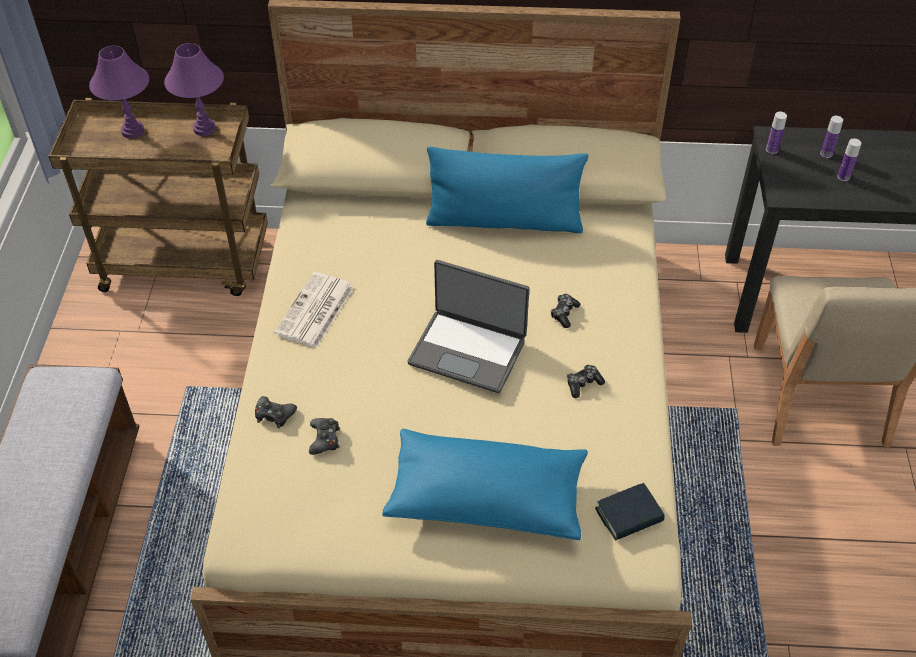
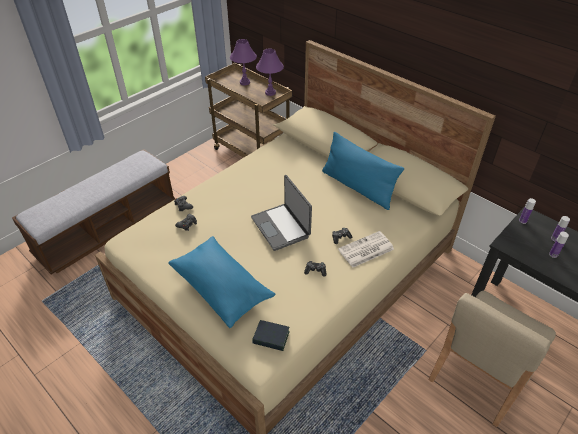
camera: 40 degrees right, 5 degrees down
(315, 311) = (241, 178): newspaper -> newspaper (365, 250)

